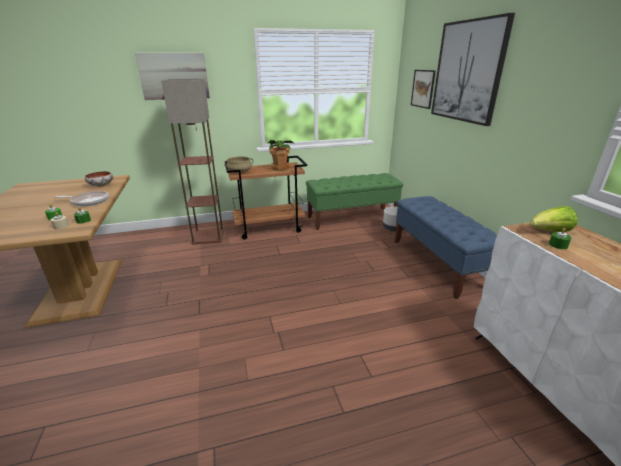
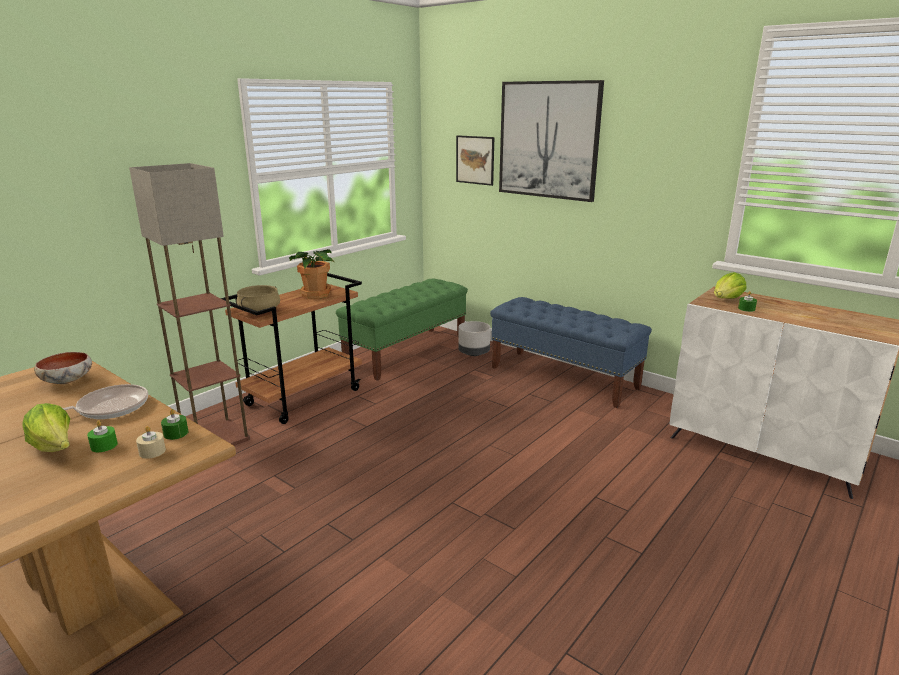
camera: 35 degrees left, 5 degrees down
(42, 213) = (55, 448): none -> lettuce
(174, 76) = (114, 161): picture -> none

